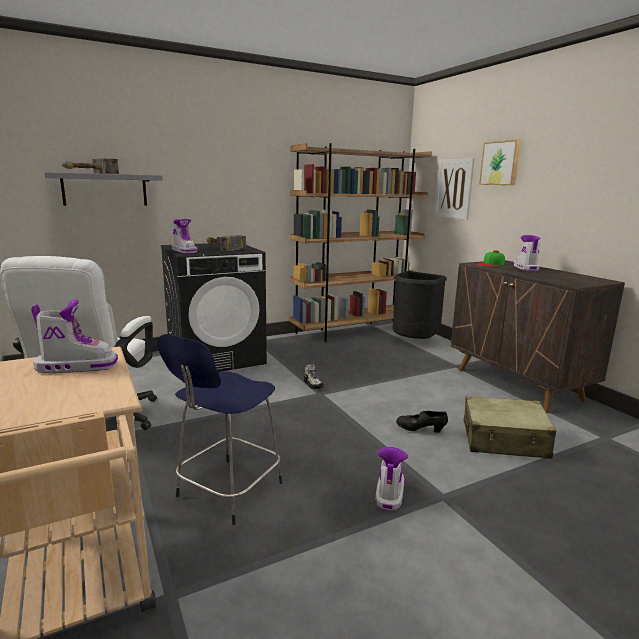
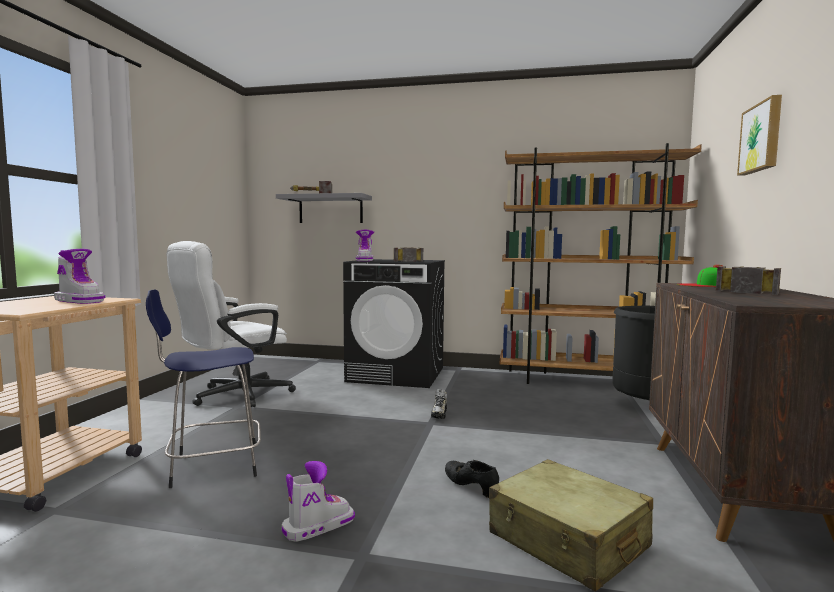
camera: 40 degrees right, 10 degrees down
(454, 189) = (720, 189): picture -> none
(525, 268) = (750, 290): boot -> hammer

